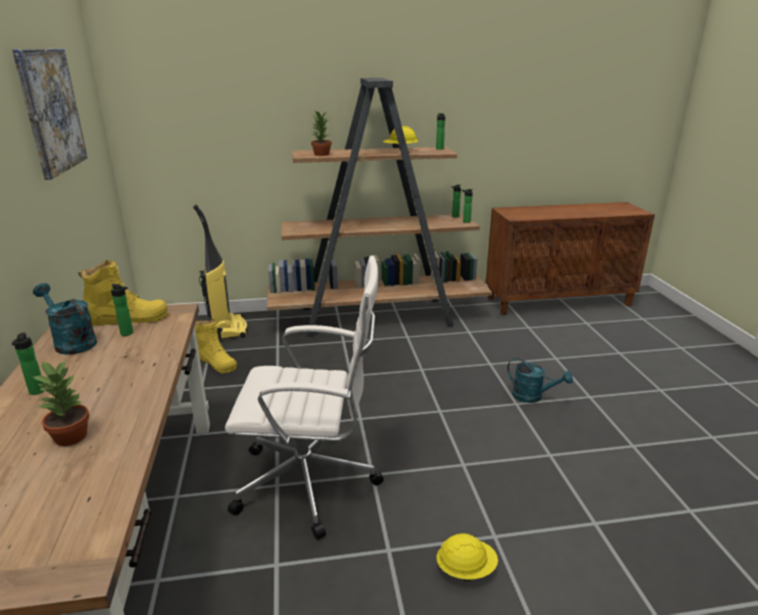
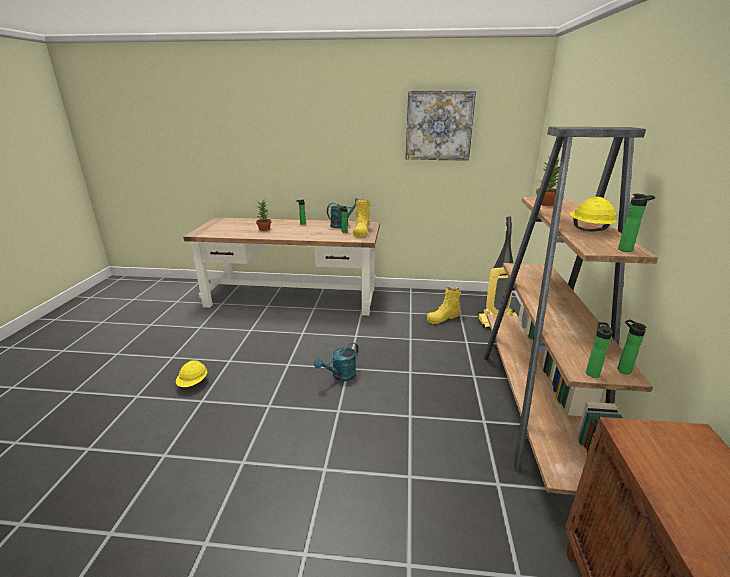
camera: 105 degrees right, 0 degrees up
(311, 482) = (297, 343): white office chair -> none
(532, 396) = (330, 489): turquoise watering can -> turquoise watering can (340, 376)

